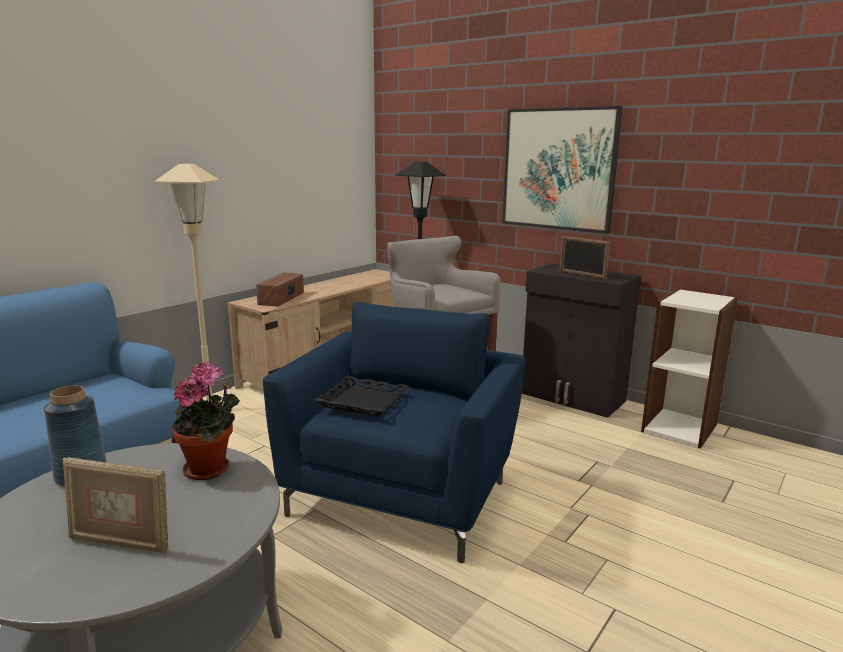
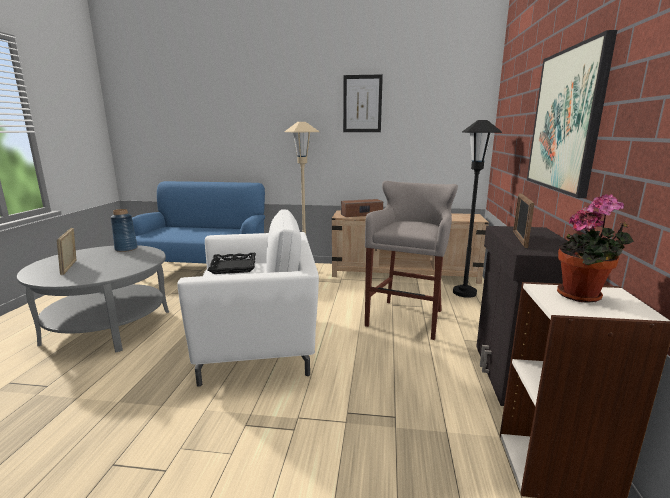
camera: 60 degrees right, 0 degrees up
(211, 469) = (138, 263): potted plant -> potted plant (583, 296)
(243, 134) = (362, 104): none -> picture
(402, 496) = (260, 344): blue armchair -> white armchair

